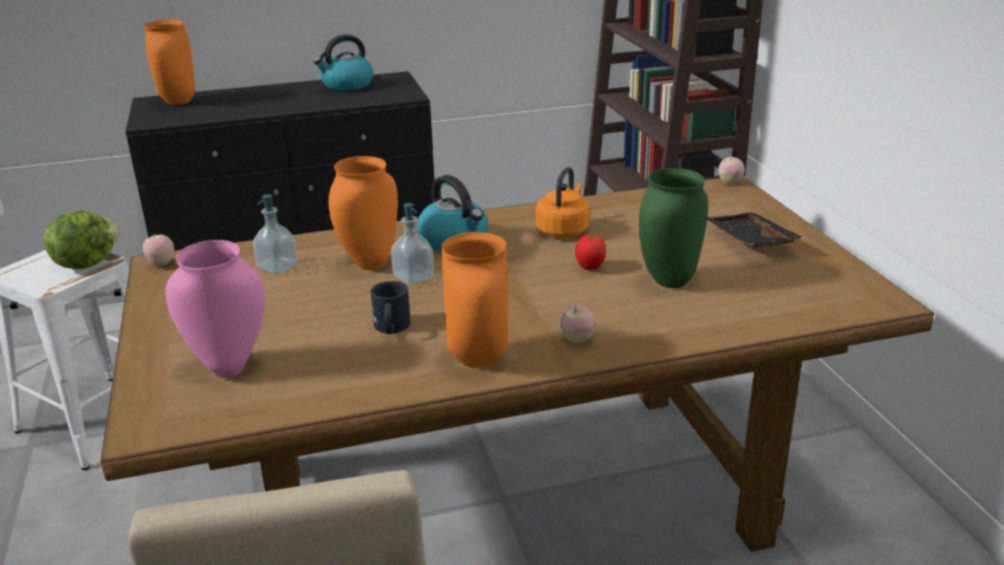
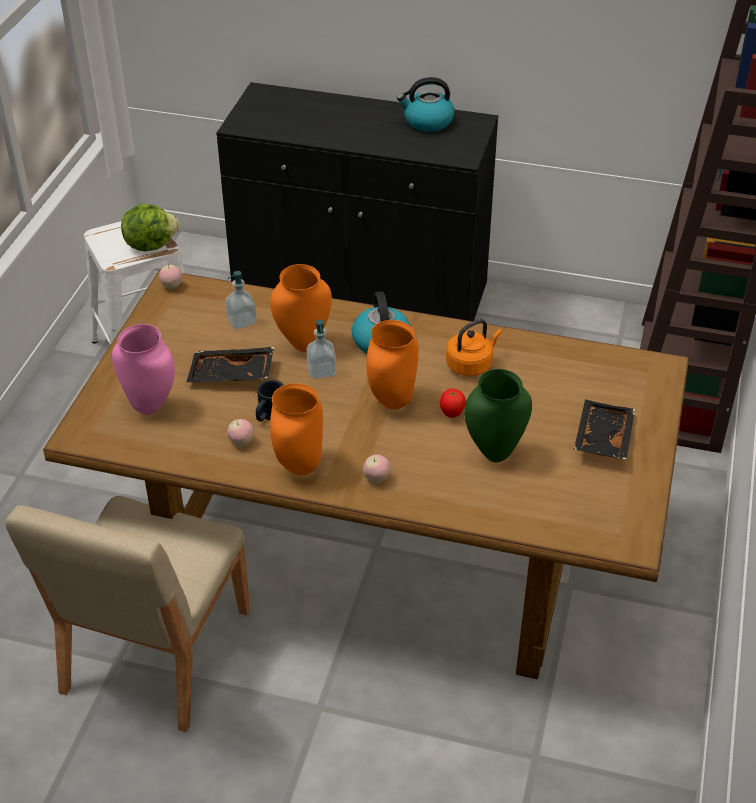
camera: 30 degrees right, 15 degrees up
(179, 102) = (280, 102): orange vase -> orange vase (393, 402)
(309, 311) = (231, 375): none -> black tray
(730, 183) = (664, 363): apple -> apple (241, 442)

